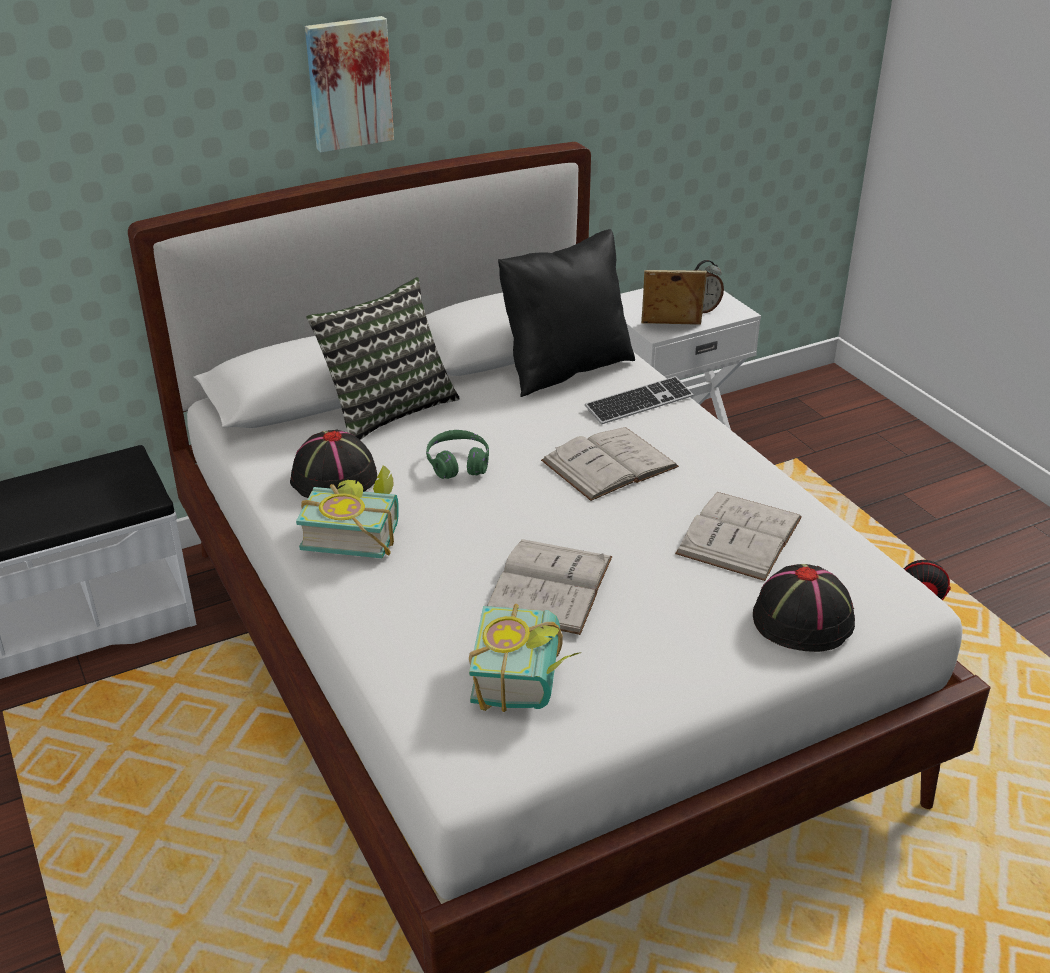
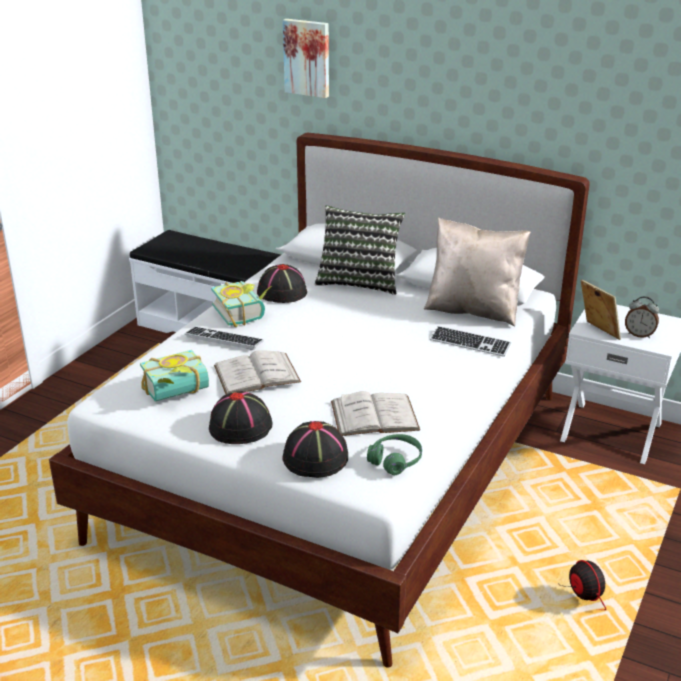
camera: 55 degrees right, 5 degrees down
(348, 83) = (436, 91): picture -> picture (307, 57)
(412, 579) = (224, 339): none -> keyboard
(458, 464) = (334, 316): green headphones -> green headphones (395, 461)
(565, 368) = (473, 310): black pillow -> beige pillow
(609, 464) = (392, 355): white book -> none
(670, 654) = (241, 426): none -> black hat

